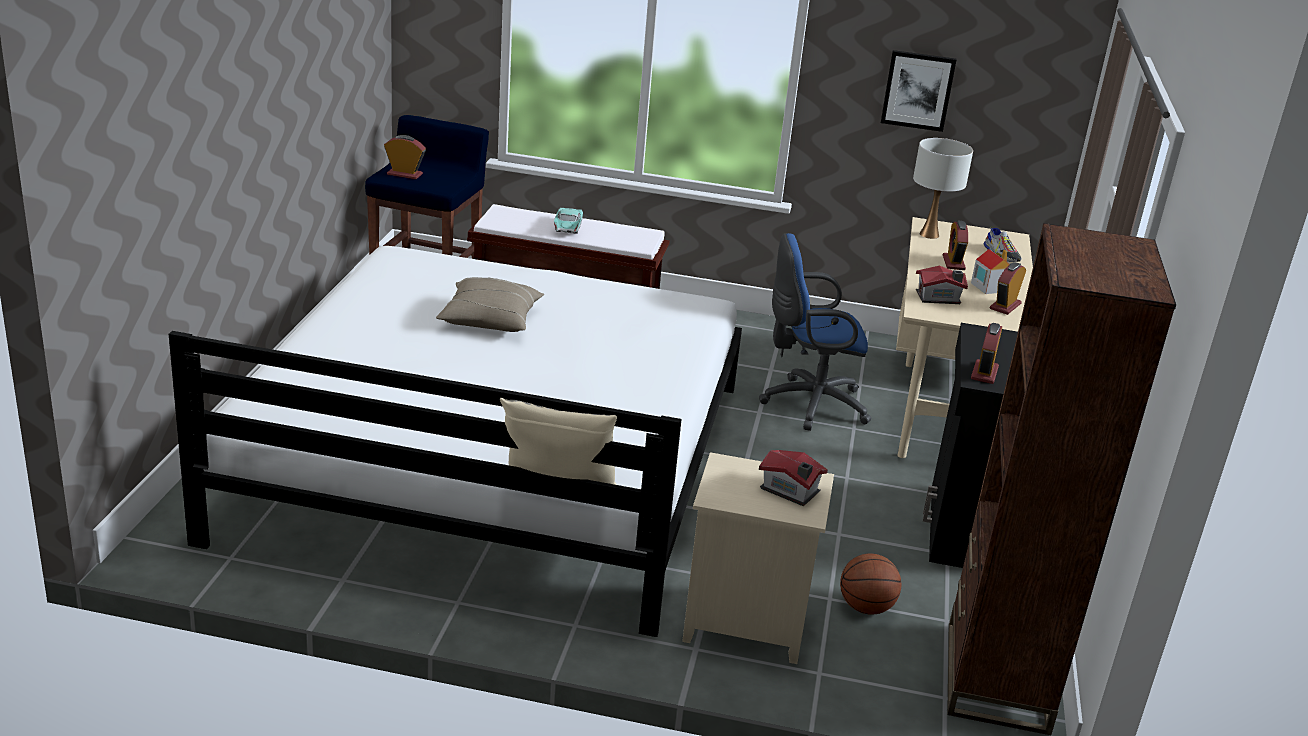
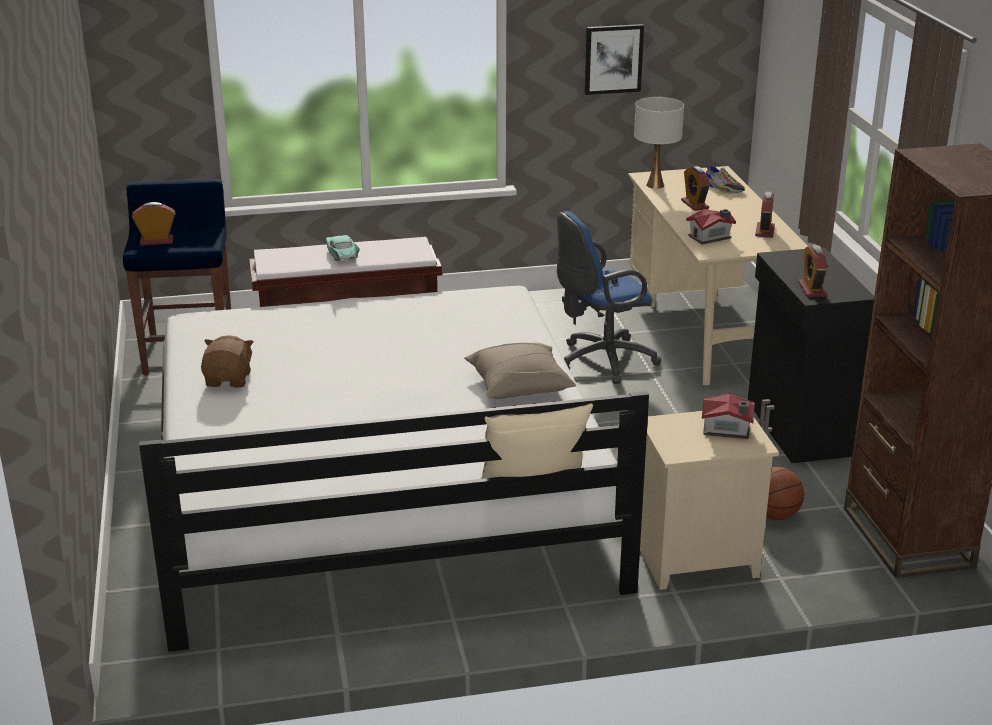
camera: 20 degrees left, 0 degrees up
(376, 313) = (229, 379): none -> brown plush toy
(490, 321) = (337, 358): beige pillow -> beige pillow (519, 386)
(988, 287) = (738, 218): toy house -> none

